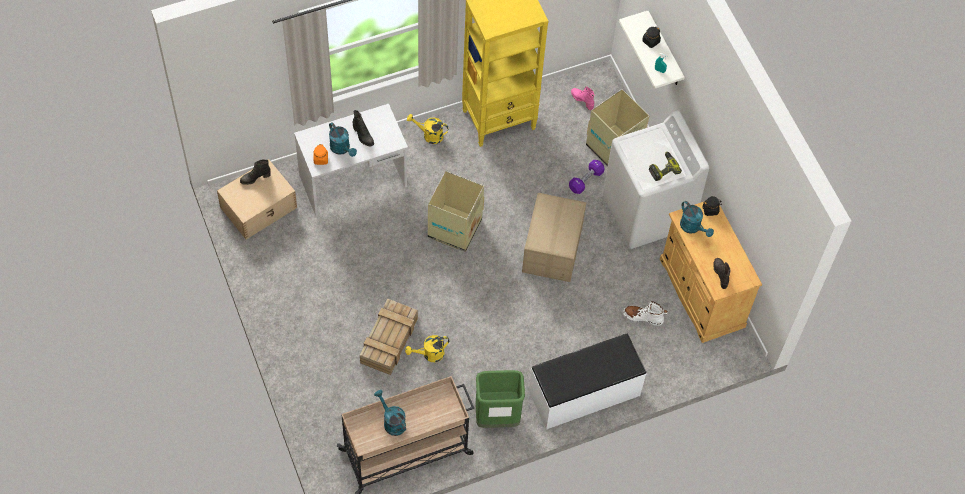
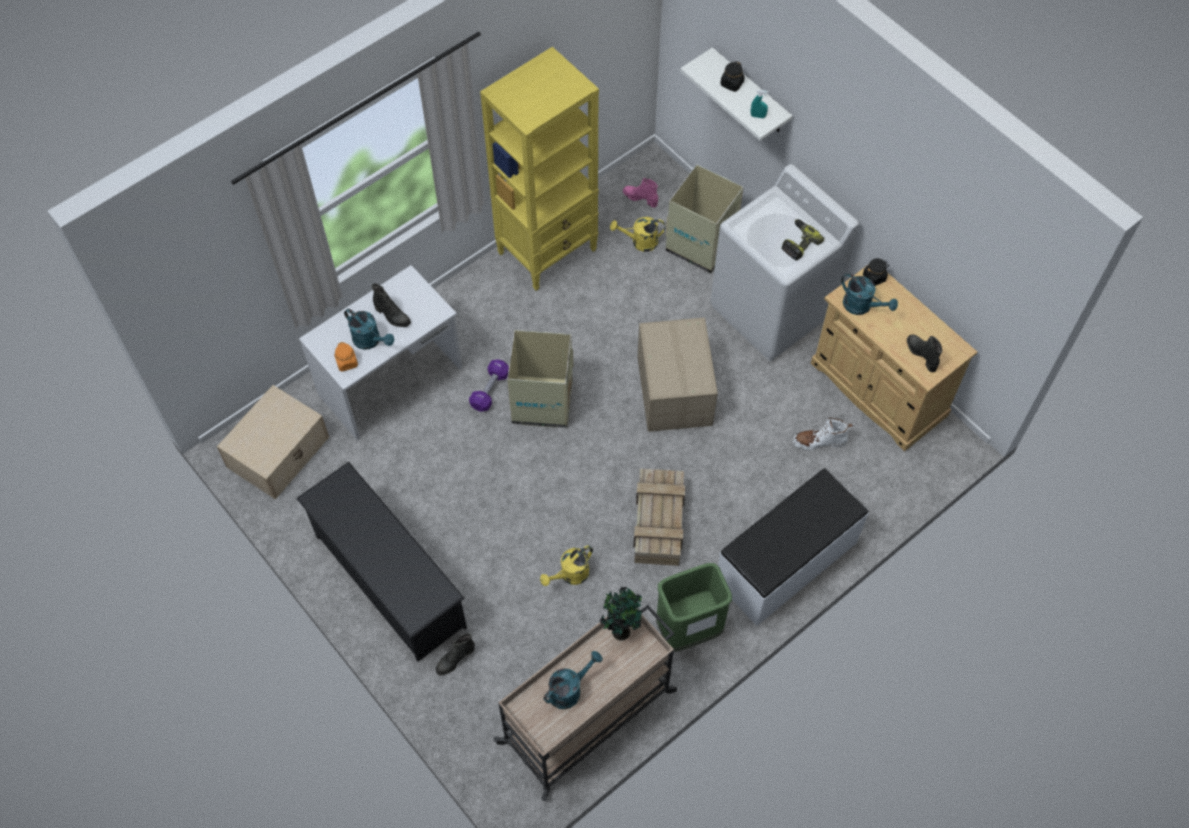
camera: 15 degrees left, 0 degrees up
(255, 178) = (263, 414): black boot -> black boot (455, 659)
(304, 319) = (389, 580): none -> black shoe rack
(389, 339) = (510, 572): crate -> crate (658, 520)
(392, 421) = (569, 689): turquoise watering can -> turquoise watering can turned 105 degrees clockwise
(429, 135) = (467, 295): yellow watering can -> yellow watering can (640, 242)
(439, 395) = (620, 630): none -> potted plant
(586, 180) = (682, 293): purple dumbbell -> purple dumbbell (490, 390)

